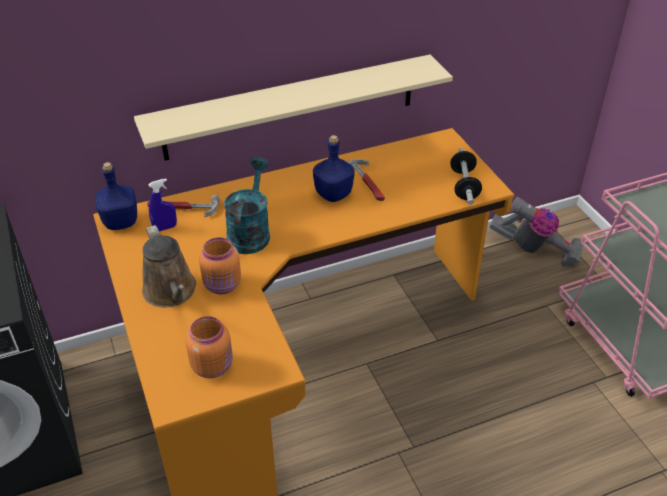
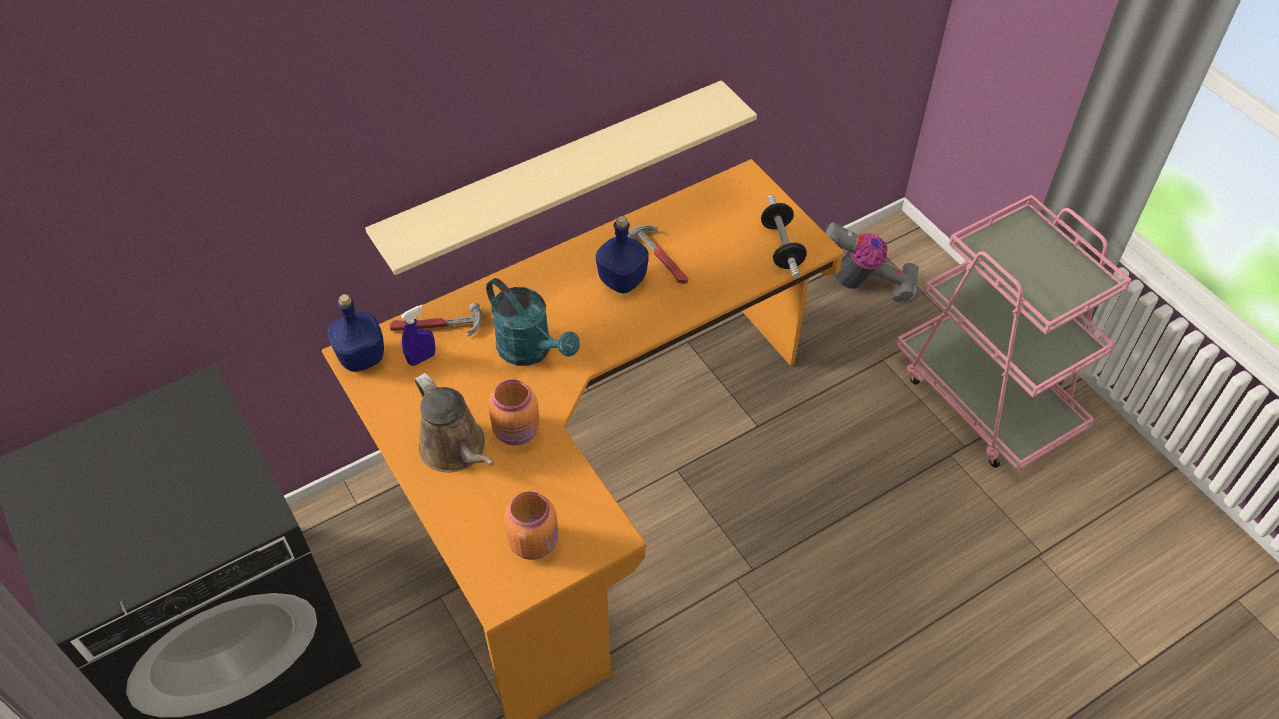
camera: 10 degrees left, 10 degrees up
(250, 232) = (531, 351): turquoise watering can -> turquoise watering can turned 135 degrees clockwise

